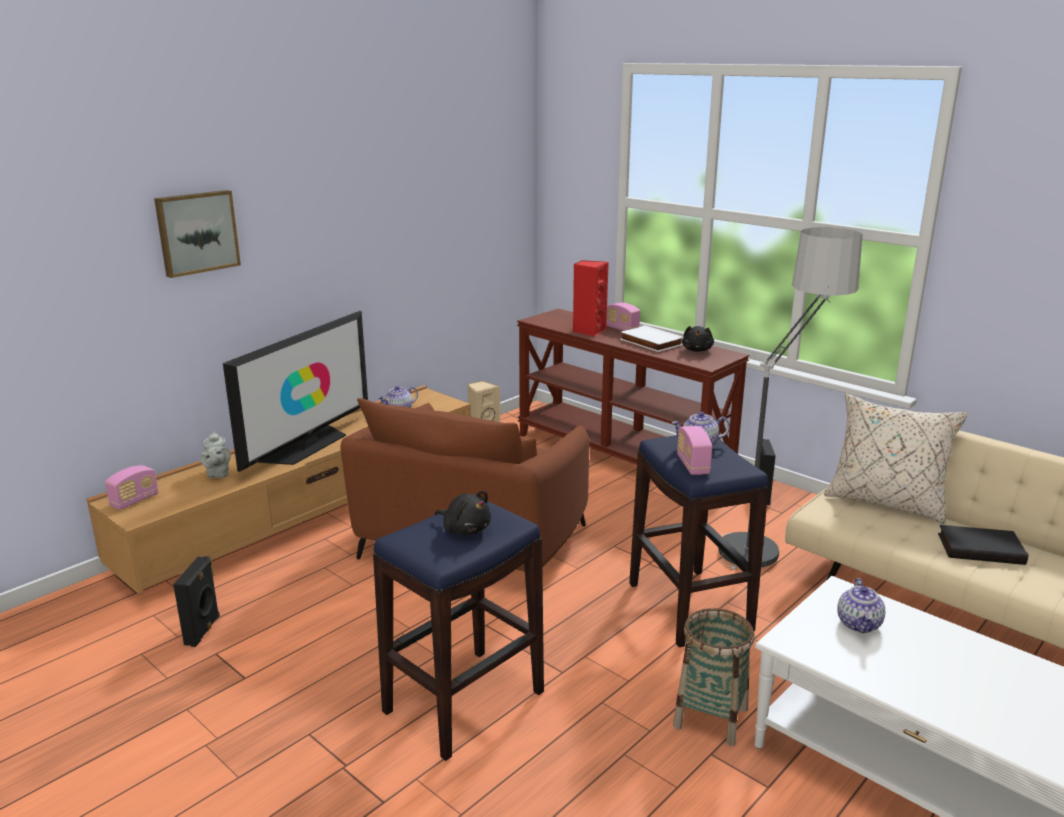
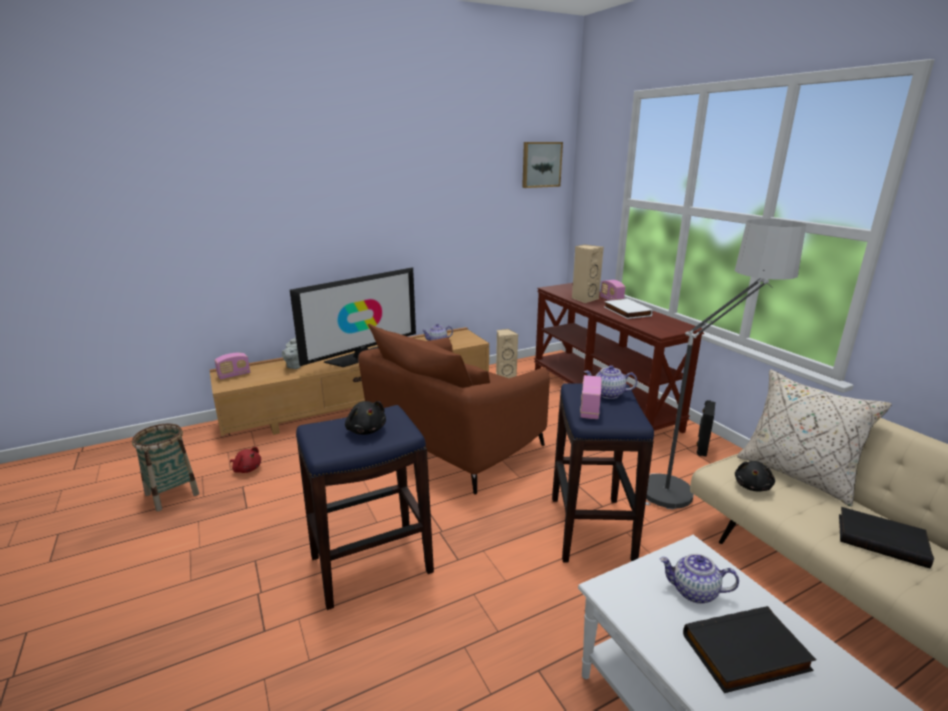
camera: 20 degrees right, 0 degrees up
(196, 232) = (294, 201): picture -> picture (541, 164)
(203, 630) = (247, 469): black speaker -> red plush toy
(589, 331) = (584, 299): red speaker -> beige speaker
(697, 350) = (661, 321): black plush toy -> black plush toy (752, 486)
(711, 717) = (557, 634): basket -> basket (172, 494)
(859, 624) = (694, 592): teapot -> teapot turned 75 degrees clockwise
(926, 662) = (746, 654): none -> black book

